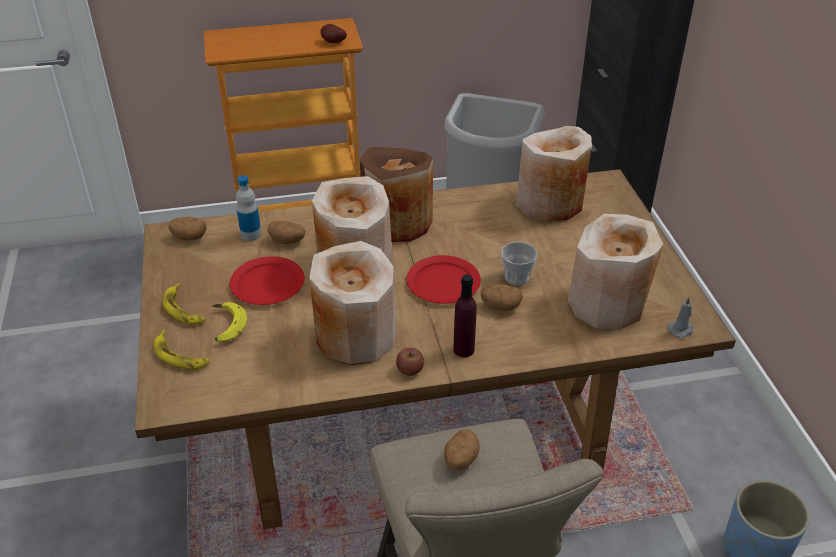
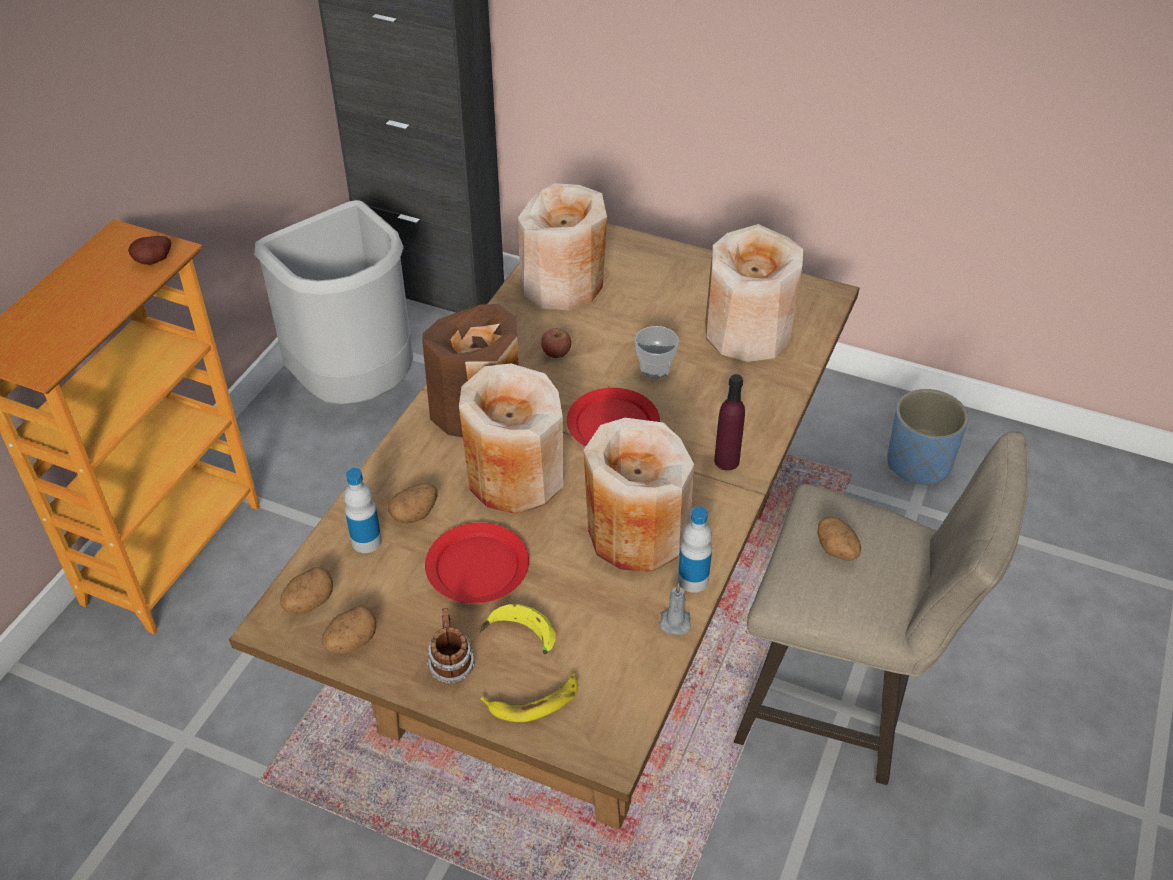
camera: 55 degrees left, 5 degrees up
(183, 309) = (451, 665): banana -> mug
(336, 381) = (693, 580): none -> bottle
(410, 370) = (723, 514): apple -> apple (556, 352)
(500, 306) = (687, 403): potato -> potato (351, 642)
(681, 330) = (821, 309): grey candle -> grey candle (675, 620)

